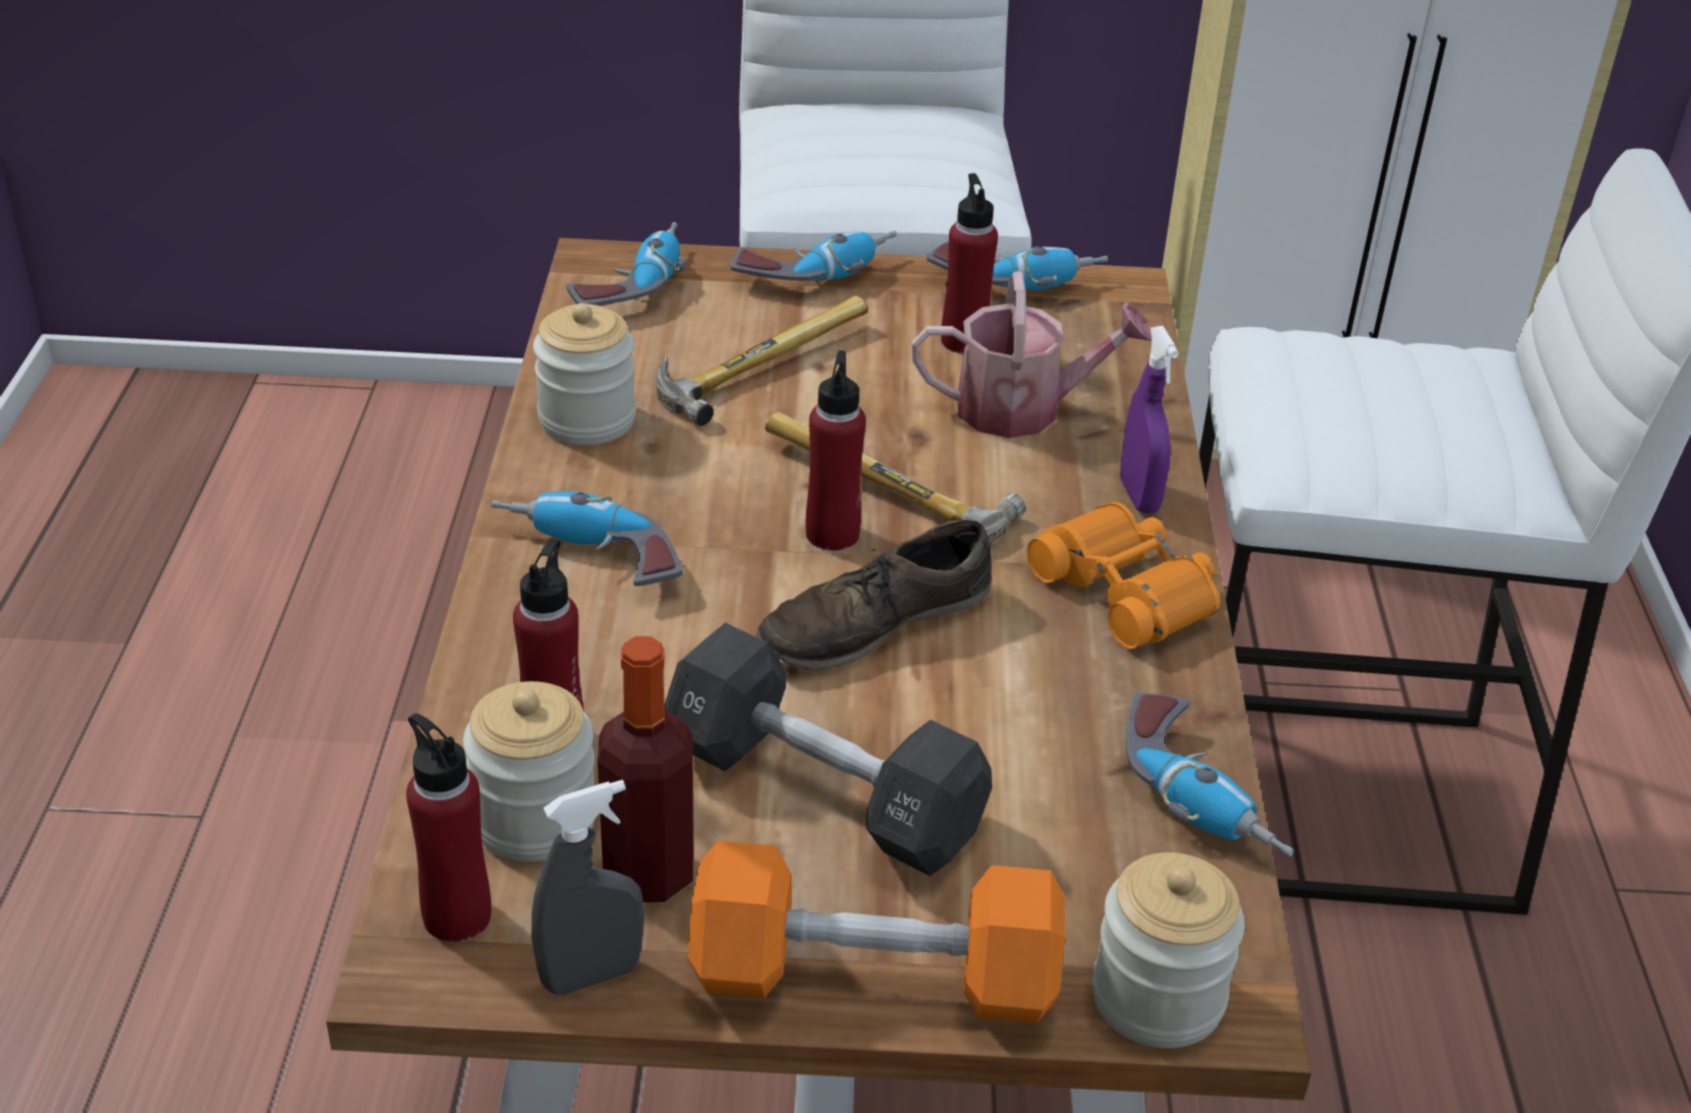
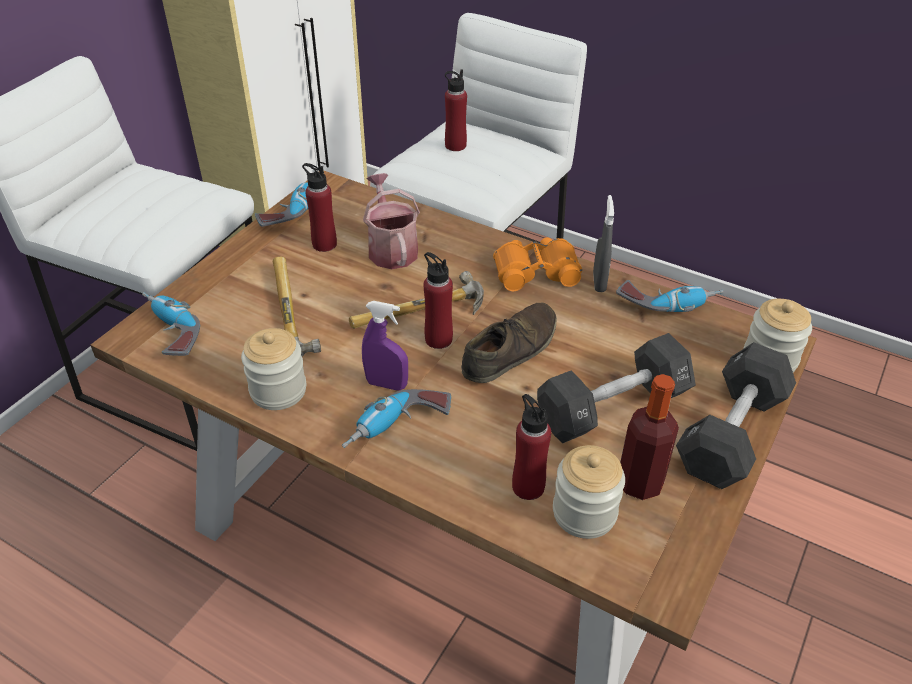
camera: 60 degrees left, 5 degrees up
(457, 915) = (638, 564): red bottle -> red bottle (455, 145)
(591, 975) = (697, 525): grey spray bottle -> grey spray bottle (599, 282)
(815, 272) = (222, 266): power drill -> none
(873, 977) = (731, 433): orange dumbbell -> black dumbbell
(874, 622) = (510, 350): brown shoe -> brown shoe turned 135 degrees counterclockwise
(1023, 409) = (391, 248): watering can -> watering can turned 45 degrees counterclockwise
(1139, 496) = (477, 243): purple spray bottle -> purple spray bottle (386, 384)

